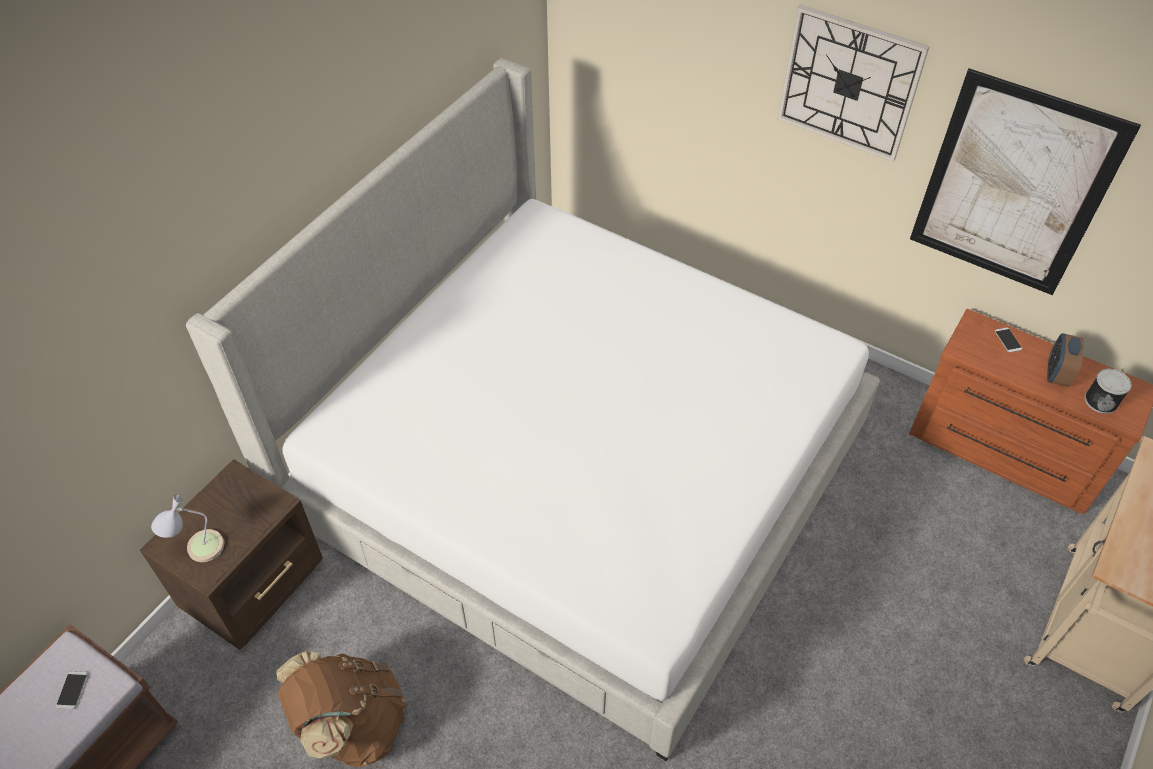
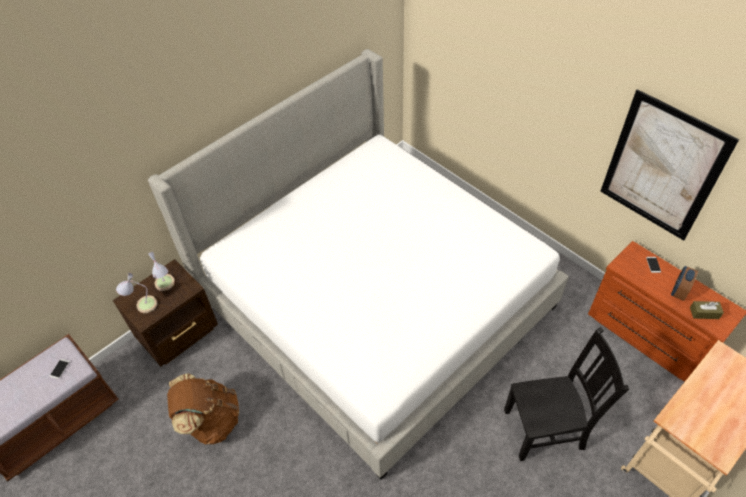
camera: 15 degrees right, 0 degrees up
(232, 507) = (166, 286): none -> table lamp
(849, 83) = (568, 89): wall clock -> none
(898, 623) = (546, 429): none -> black chair
(1101, 400) = (704, 313): can -> brown tissue box

